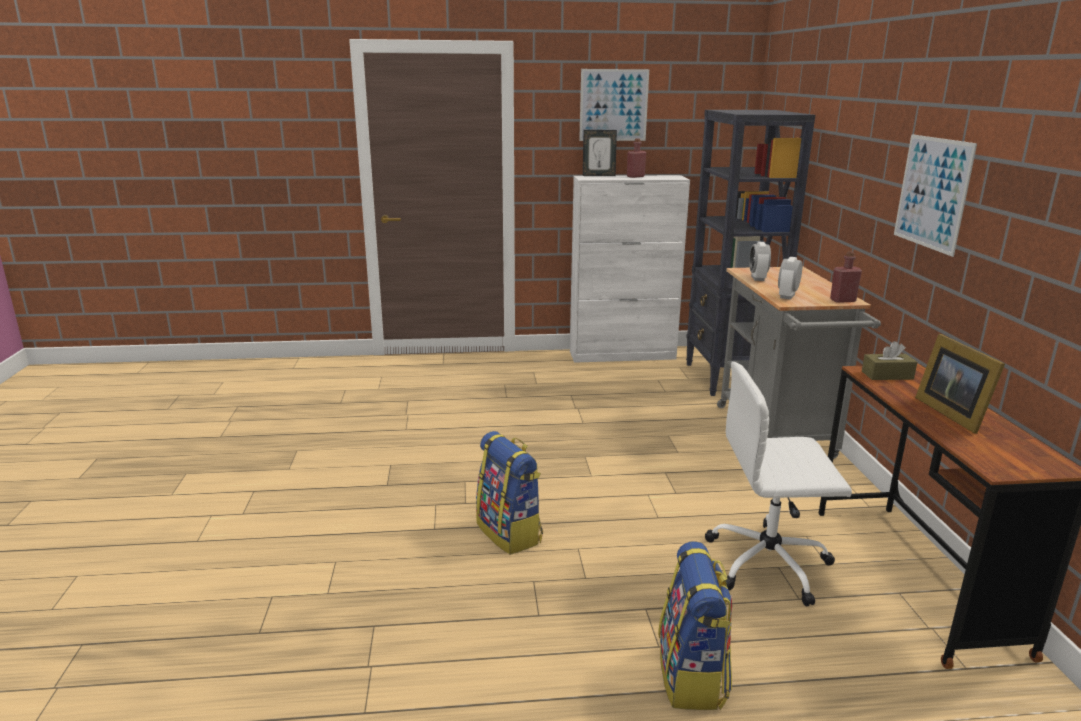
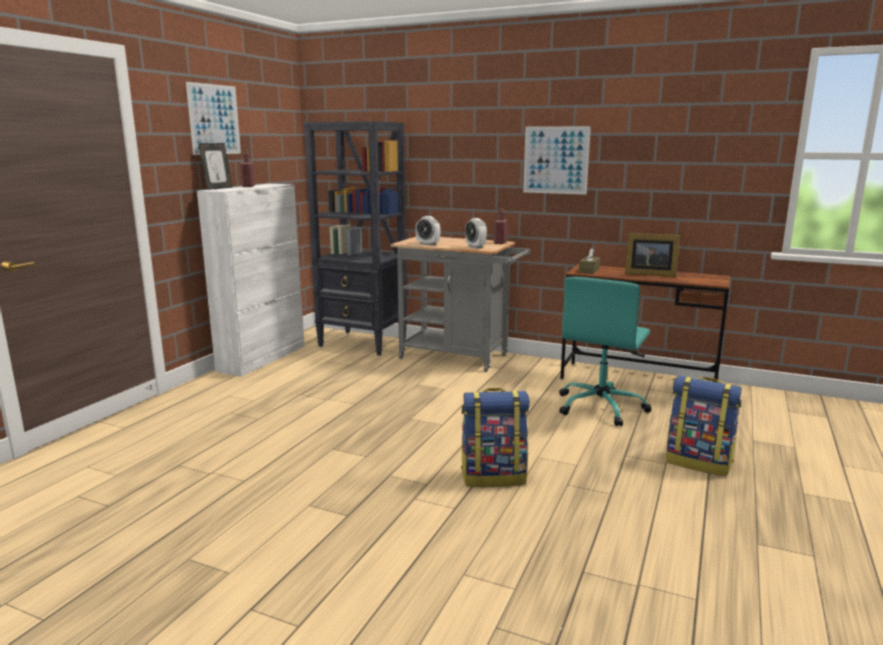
camera: 60 degrees left, 5 degrees down
(770, 563) = (601, 407): white office chair -> turquoise office chair

